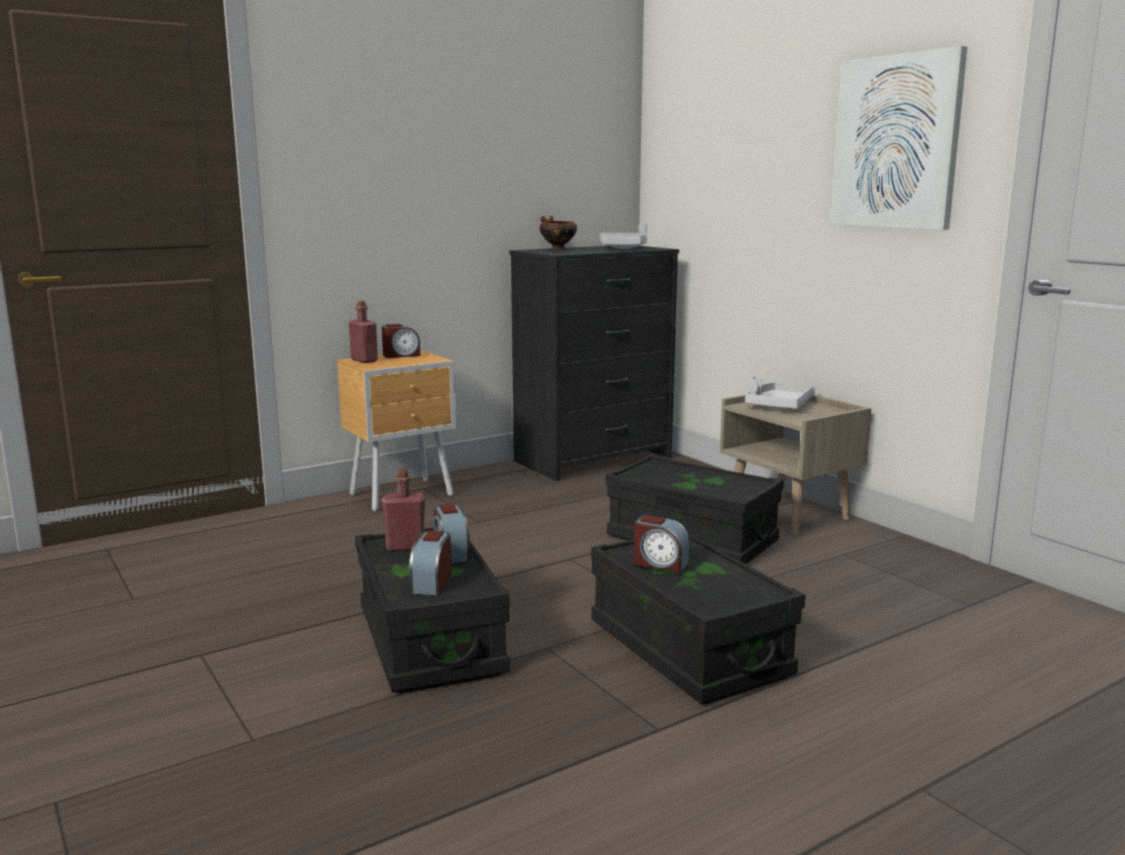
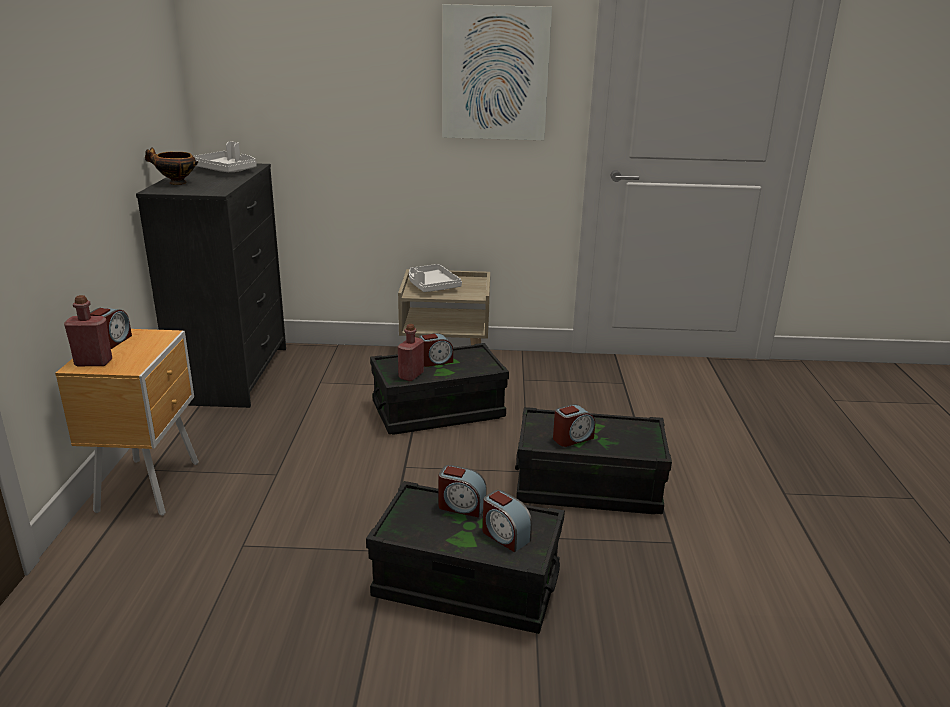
camera: 55 degrees left, 10 degrees up
(405, 547) = (416, 522): red bottle -> red bottle (411, 375)
(699, 477) = (435, 361): none -> alarm clock

